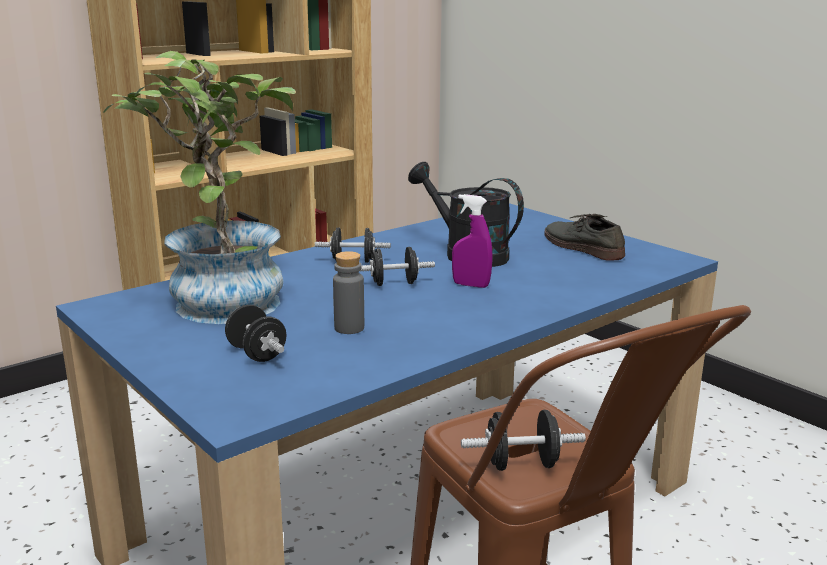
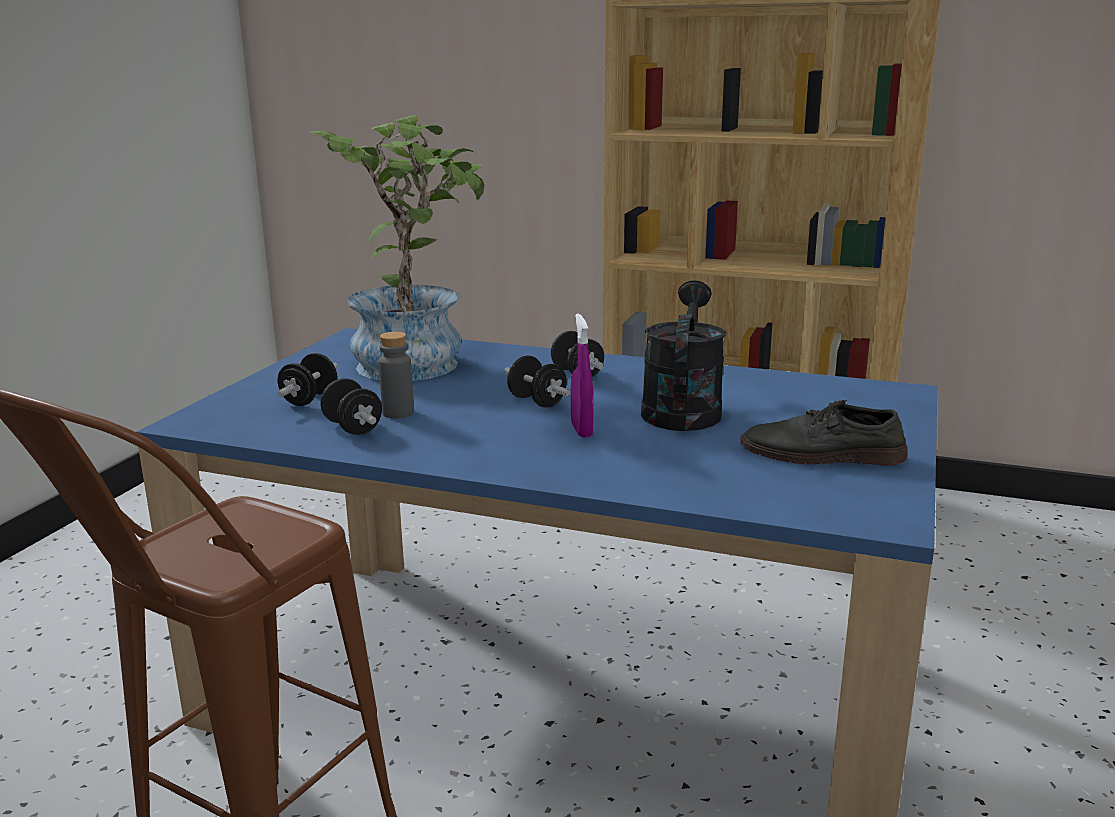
camera: 60 degrees right, 0 degrees up
(521, 464) = (188, 545): black dumbbell -> black dumbbell (353, 428)
(581, 247) = (821, 455): grey shoe -> grey shoe turned 105 degrees counterclockwise

